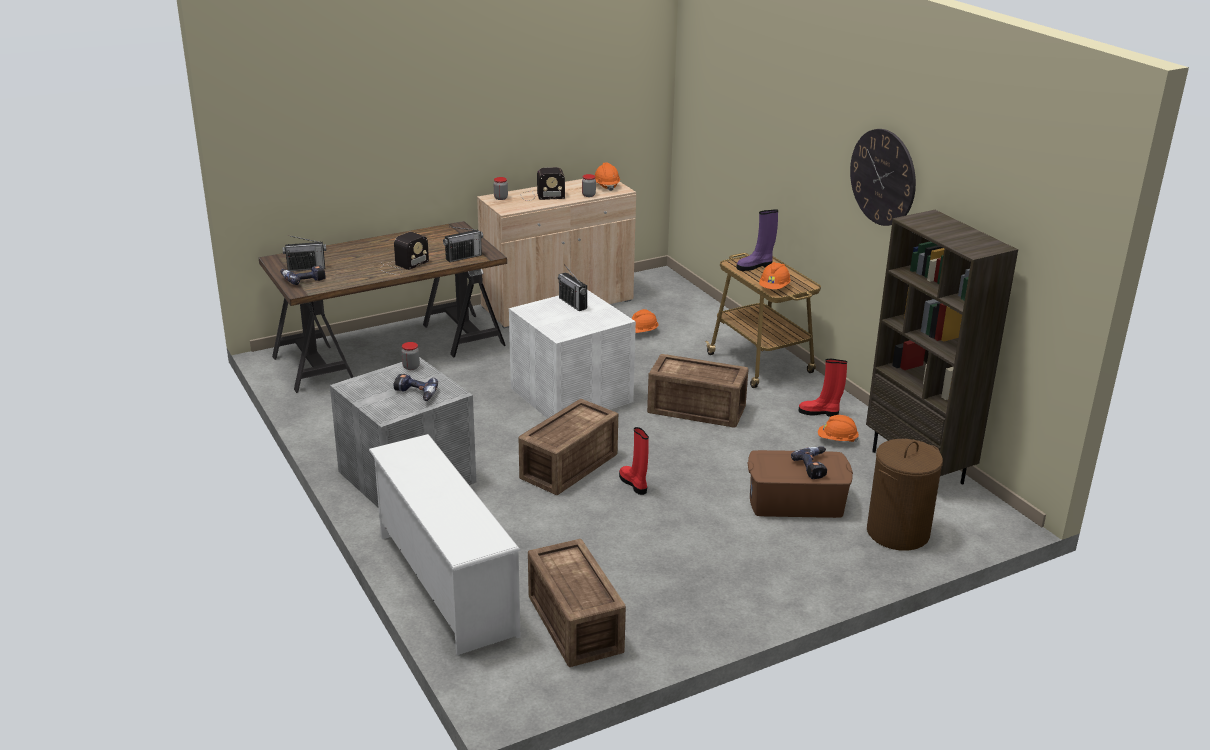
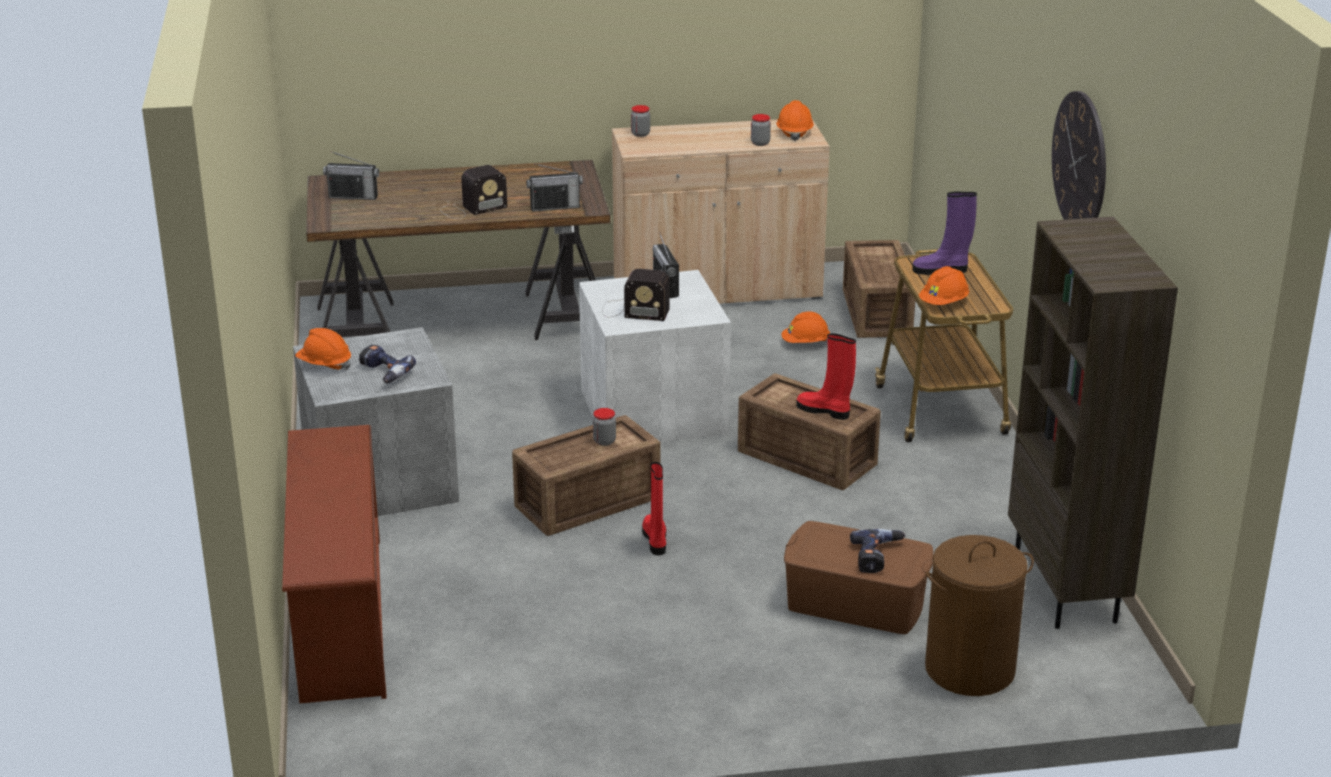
camera: 20 degrees right, 0 degrees up
(303, 279) = (339, 210): power drill -> none
(411, 367) = (403, 339): jar -> jar (604, 441)
(444, 583) = (339, 616): white shoe rack -> brown shoe rack
(541, 195) = (695, 137): radio -> radio (632, 310)
(574, 625) = (459, 698): crate -> crate (875, 313)
(820, 412) = (977, 490): red boot -> red boot (825, 411)
(837, 440) = (975, 531): orange hard hat -> orange hard hat (324, 365)

